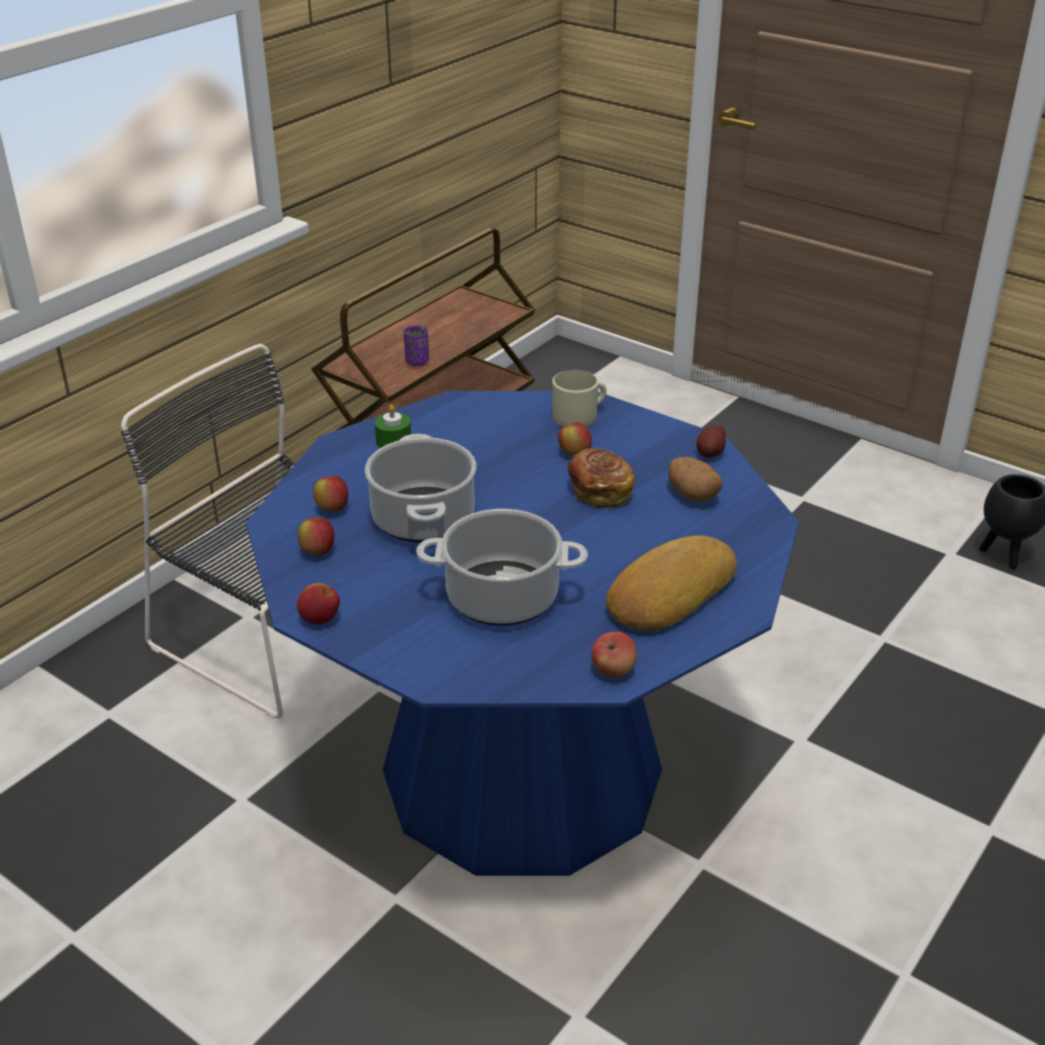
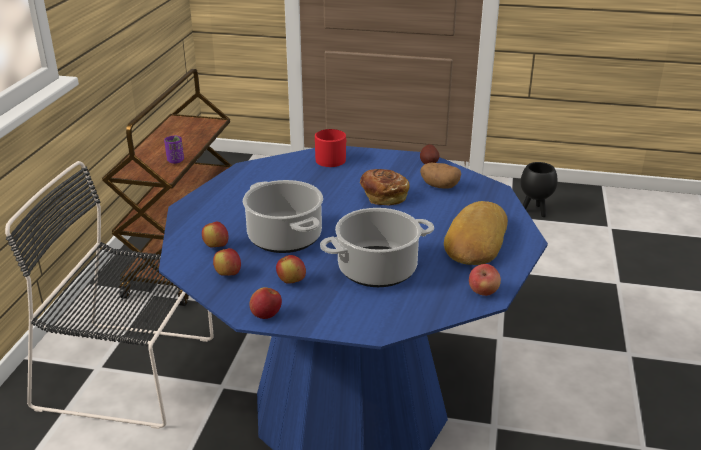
camera: 25 degrees left, 5 degrees down
(393, 441) = (224, 198): green candle -> none
(574, 454) = (349, 180): apple -> apple (291, 281)
(580, 415) = (333, 159): beige mug -> red mug

